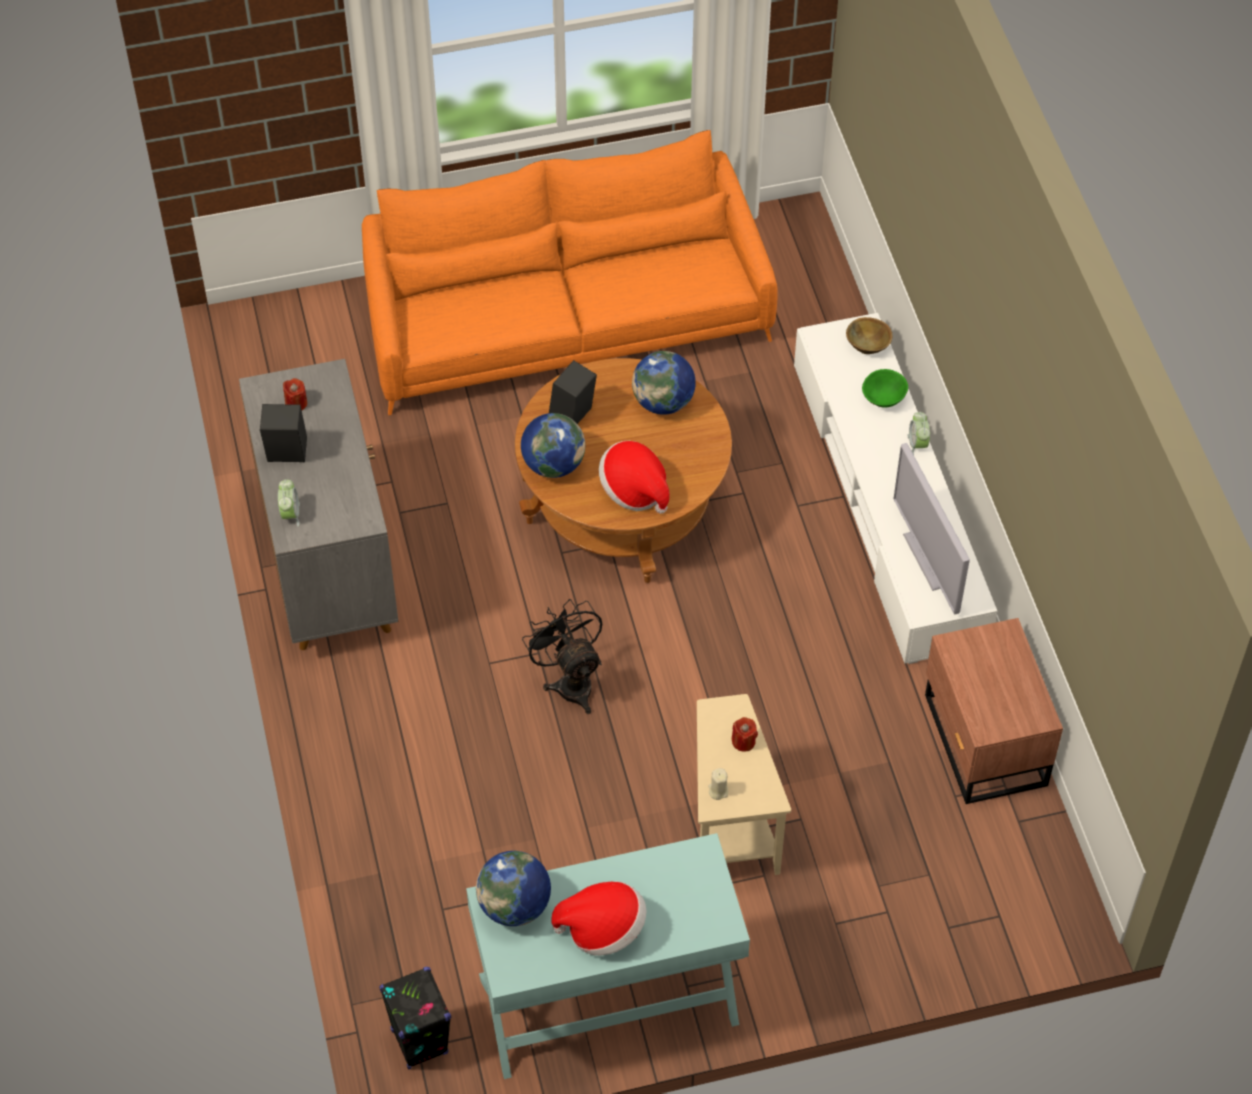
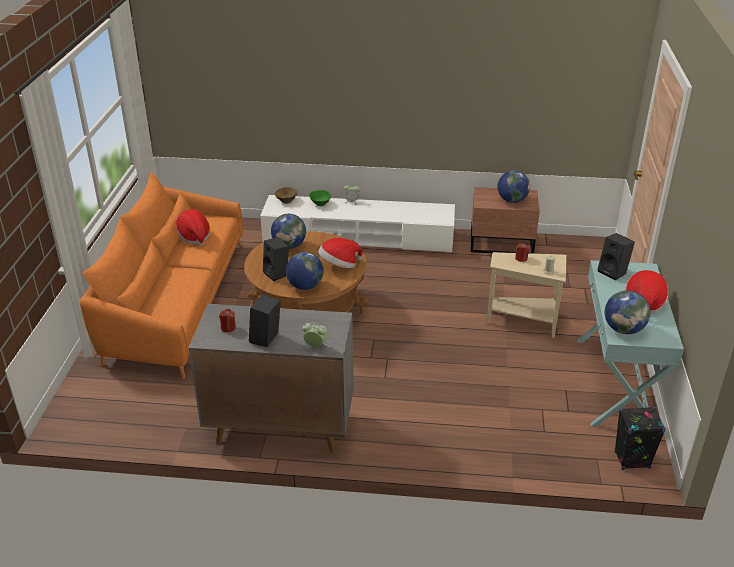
camera: 70 degrees left, 20 degrees down
(570, 681) = (412, 351): black fan -> none
(652, 268) = (194, 237): none -> hat
(689, 873) = (613, 272): none -> black speaker
(929, 558) = (417, 212): television -> none
(993, 693) = (512, 200): none -> globe

